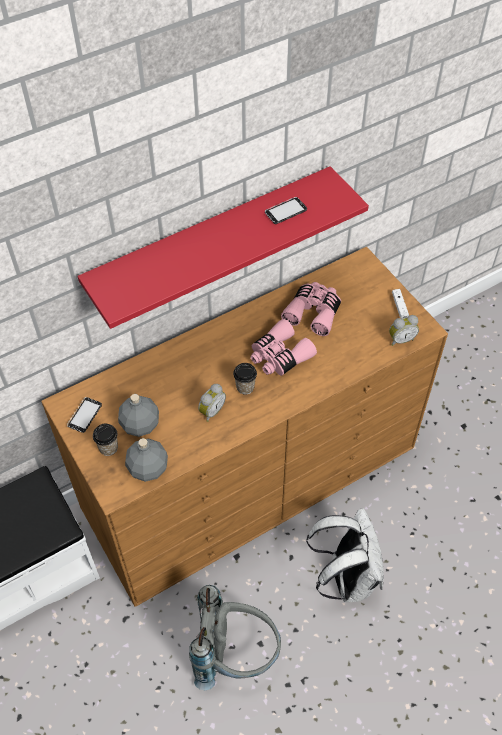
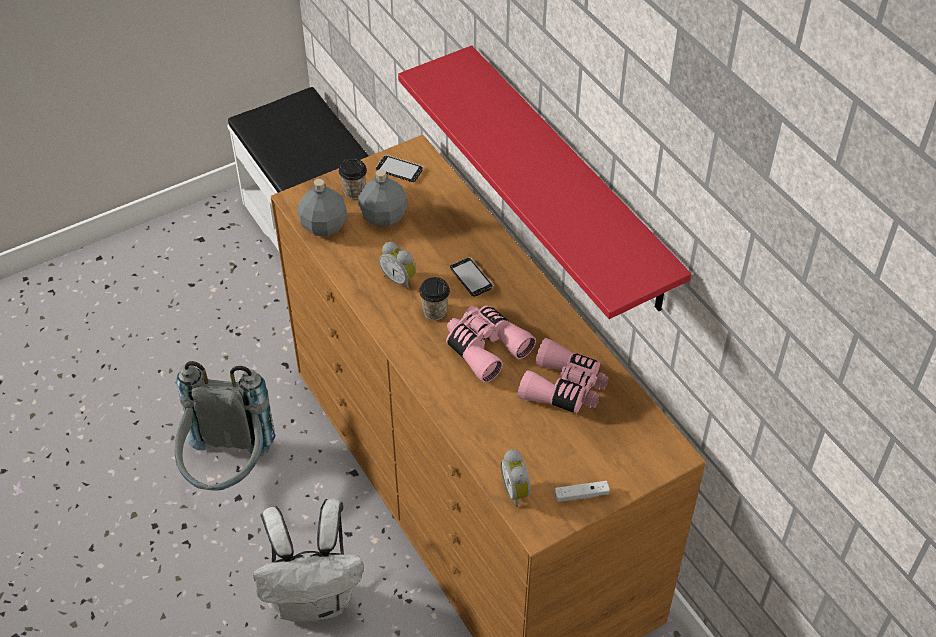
camera: 90 degrees right, 5 degrees down
(285, 211) = (588, 221): phone -> phone (471, 278)

